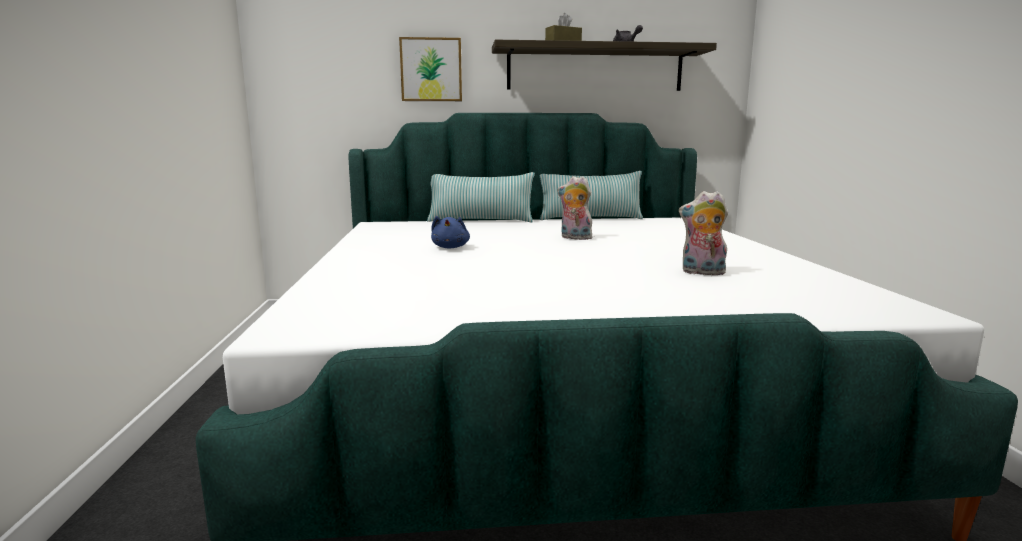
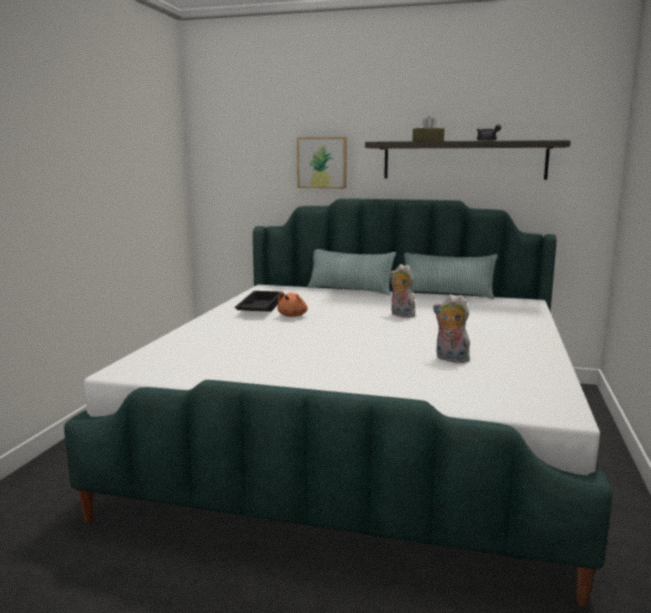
camera: 20 degrees right, 0 degrees up
(395, 243) = (259, 308): none -> black tray
(450, 247) = (293, 316): blue plush toy -> orange plush toy

